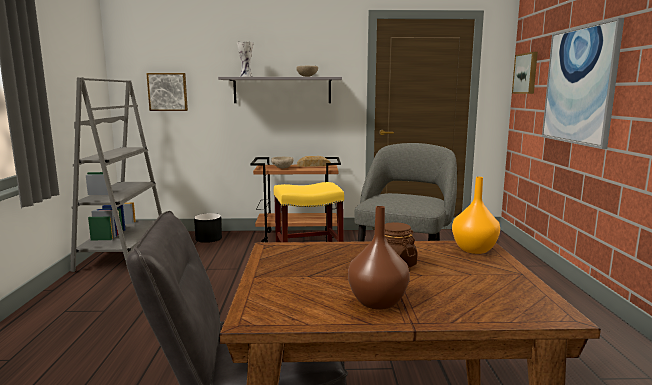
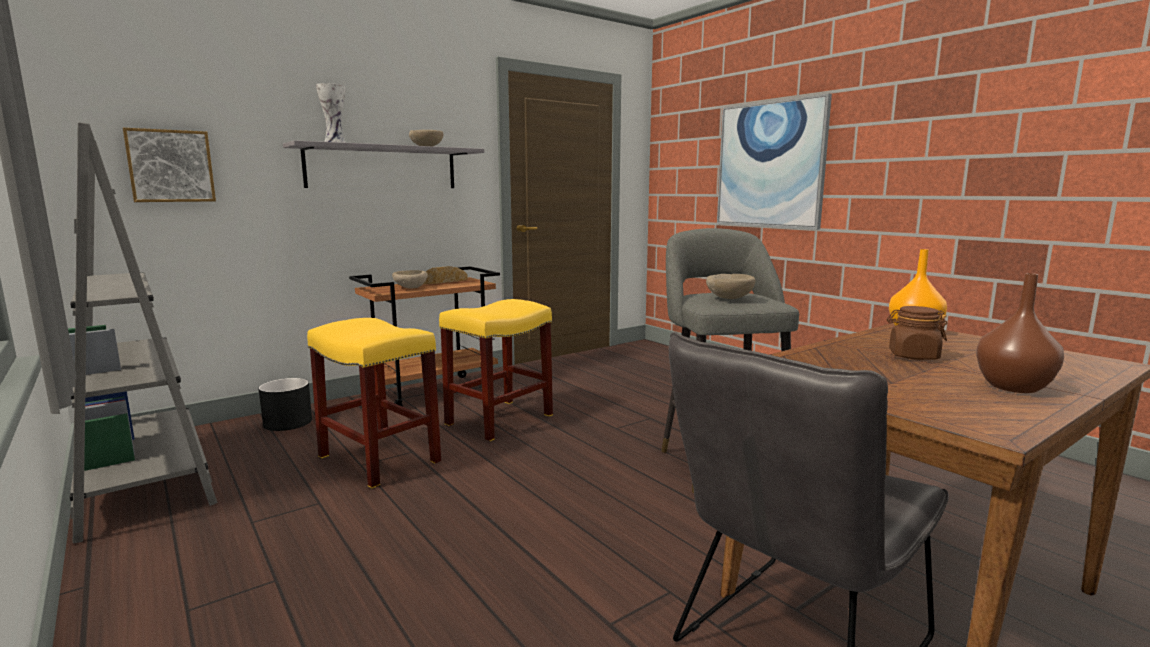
camera: 35 degrees left, 0 degrees up
(218, 268) = (378, 459): none -> yellow stool
(395, 199) = (729, 298): none -> beige bowl
(526, 73) = (676, 153): picture -> none

